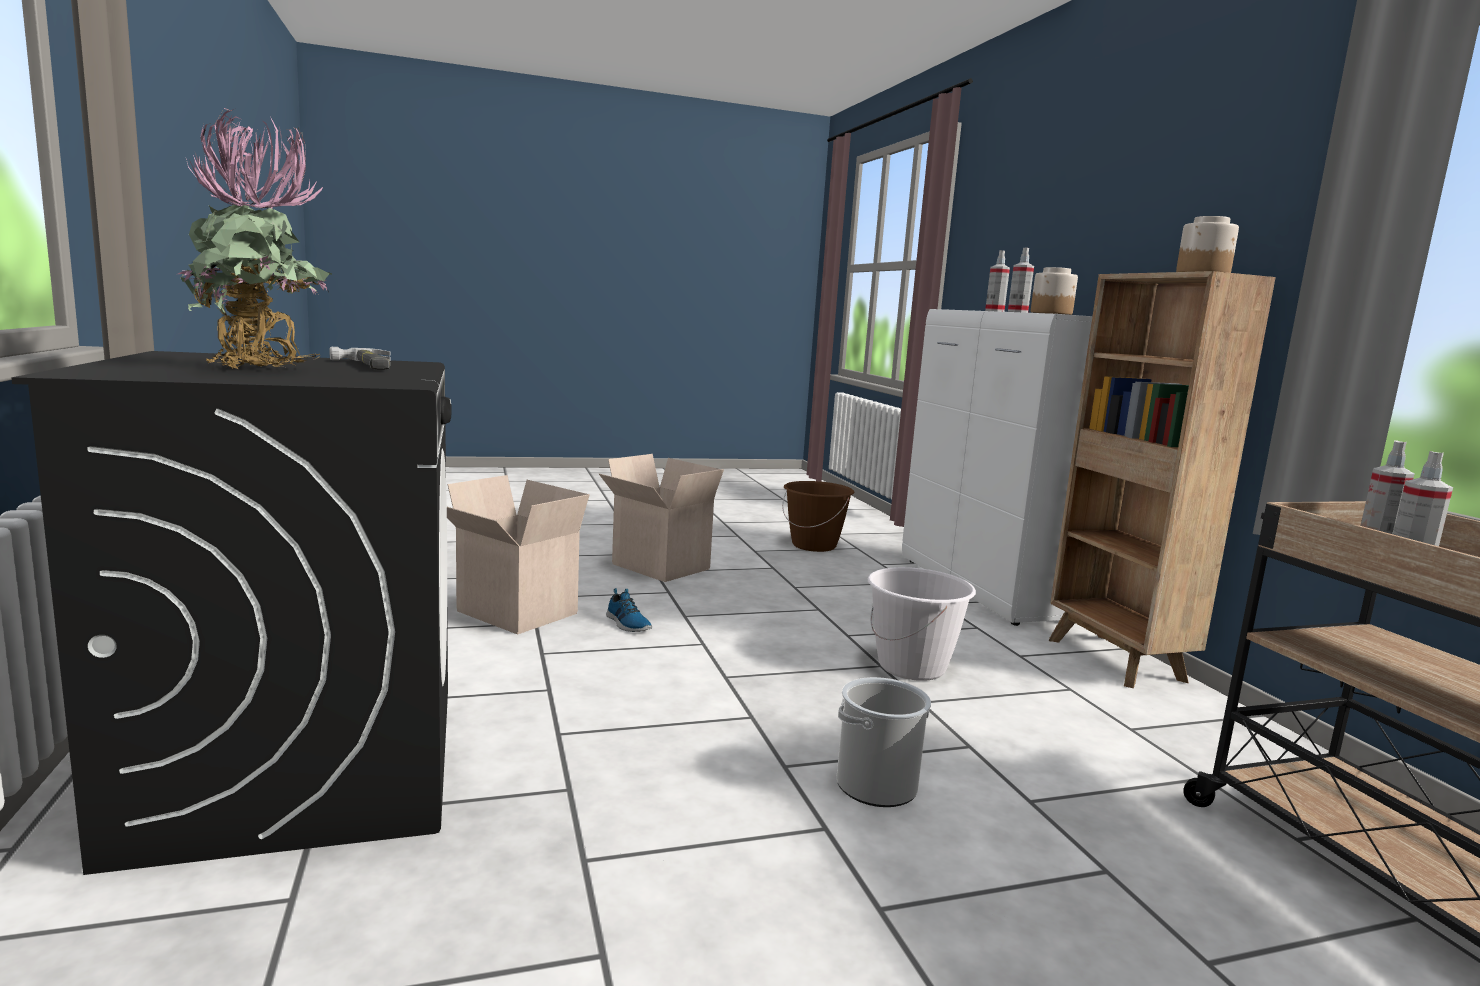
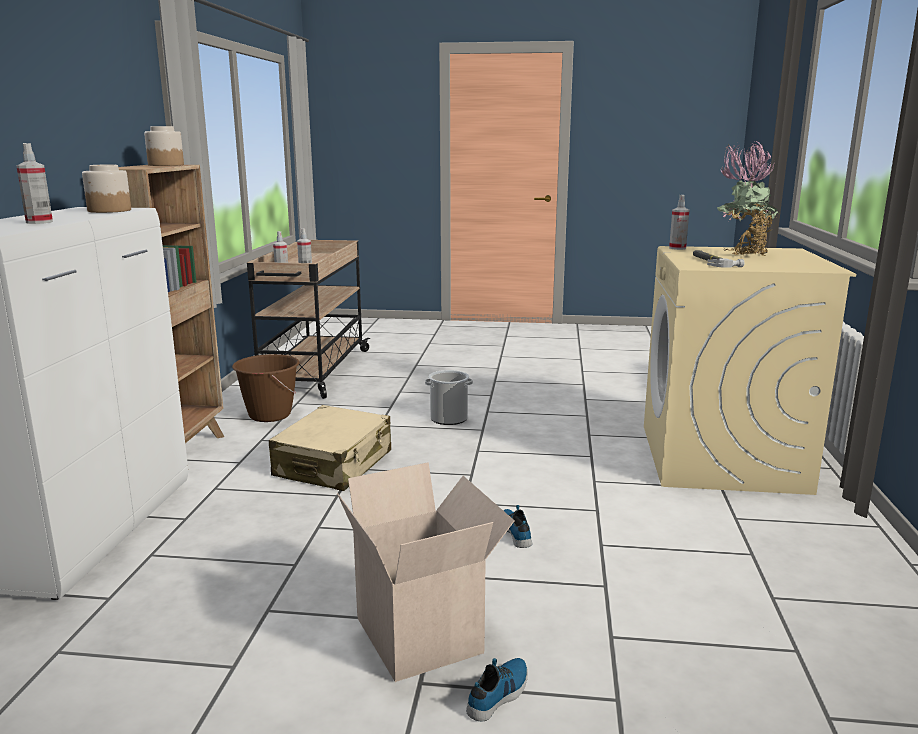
camera: 155 degrees left, 5 degrees up
(300, 764) = (722, 459): black washing machine -> beige washing machine
(513, 613) = (623, 562): cardboard box -> none
(594, 553) = (499, 694): none -> shoe
(814, 545) = (112, 671): brown bucket -> brown bucket (269, 415)
(912, 667) = (334, 464): white bucket -> beige suitcase
(1017, 312) = (80, 216): spray bottle -> spray bottle (677, 248)

